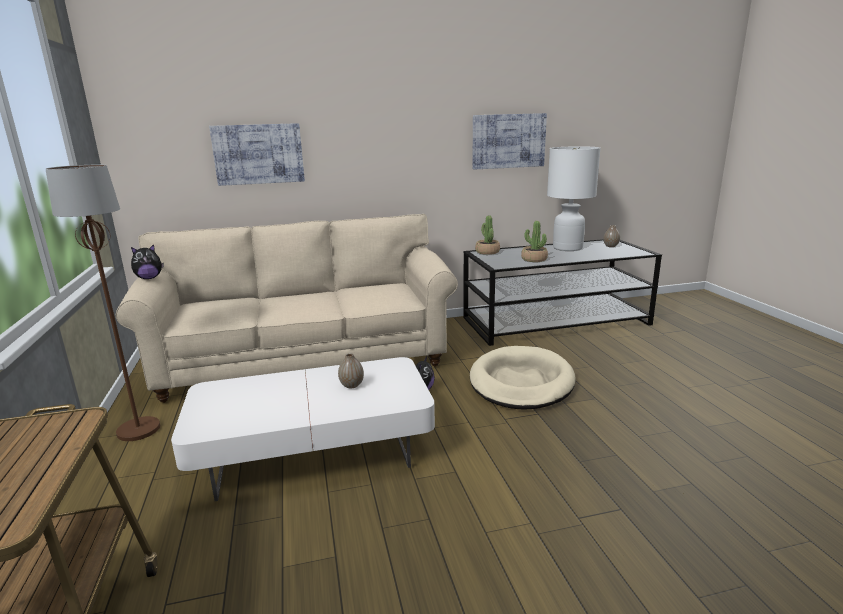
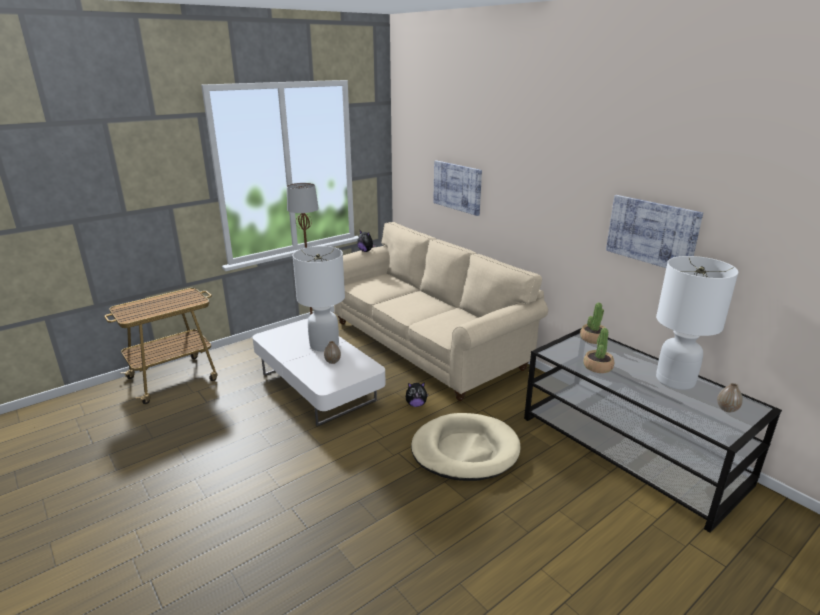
camera: 65 degrees right, 5 degrees up
(297, 385) = (324, 345): none -> white table lamp

